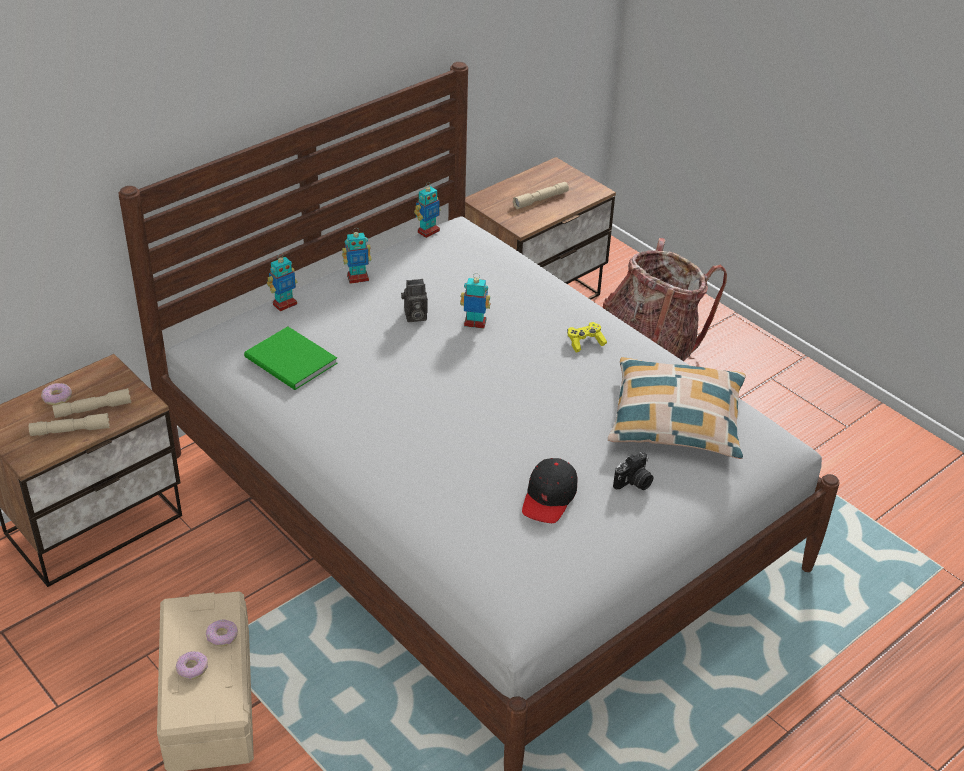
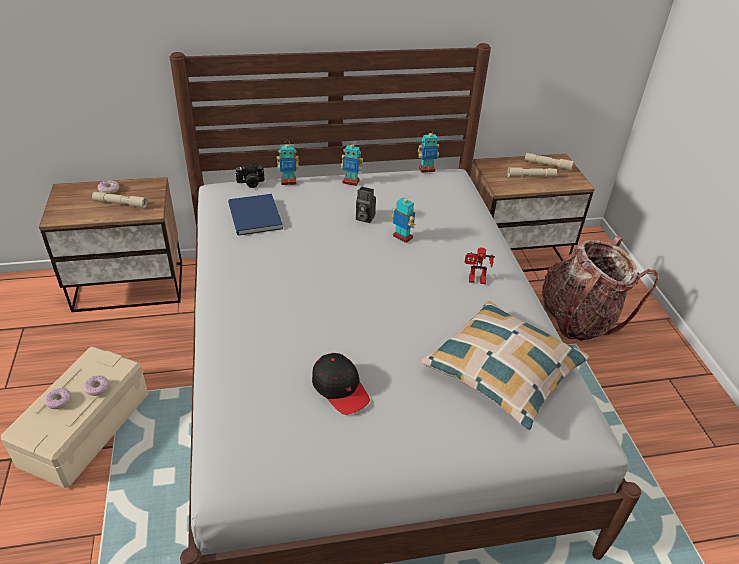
camera: 30 degrees right, 0 degrees up
(70, 430) = (94, 211): beige flashlight -> beige flashlight (547, 165)
(291, 362) = (254, 217): green book -> blue book
(549, 497) = (340, 388): black cap -> black cap turned 90 degrees counterclockwise
(585, 342) = (475, 281): yellow game controller -> toy robot
(634, 483) = (421, 408): camera -> camera (250, 183)

